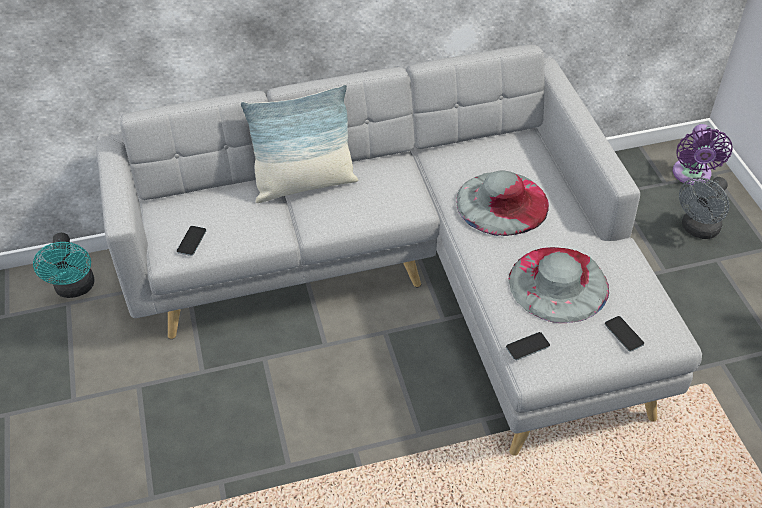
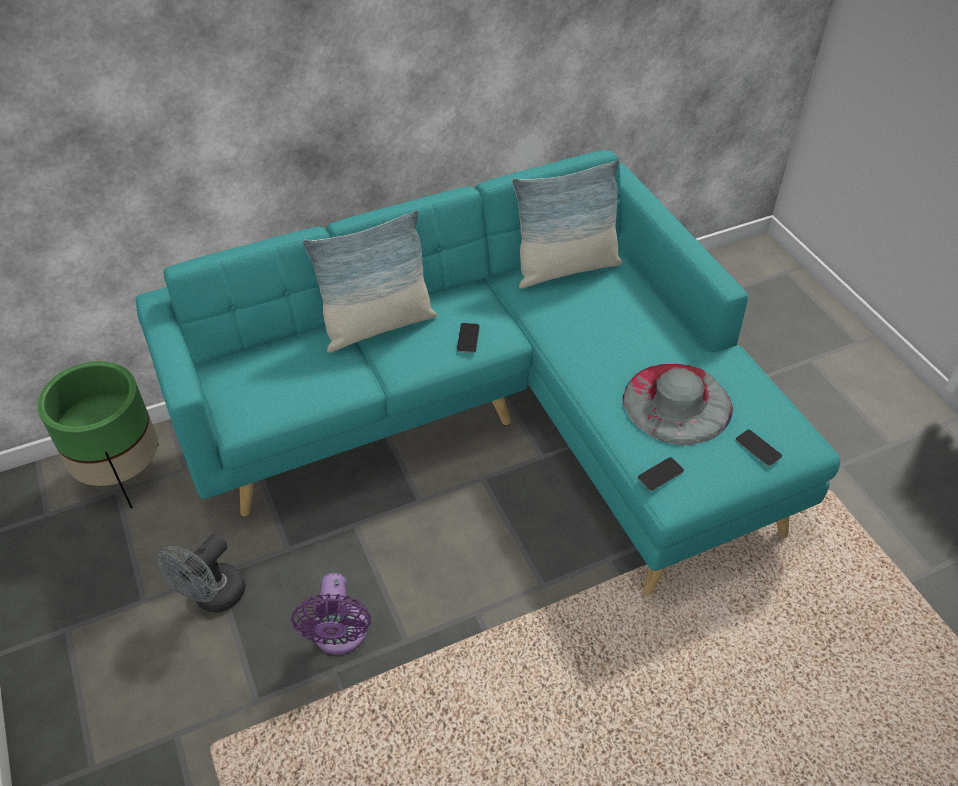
camera: 10 degrees left, 0 degrees up
(75, 289) = (123, 474): turquoise fan -> green planter
(191, 241) = (263, 403): phone -> phone (468, 338)
(417, 287) = (507, 425): grey sofa -> turquoise sofa
(485, 149) = (566, 268): none -> pillow
(502, 203) = (597, 323): grey hat -> none
(692, 175) = (765, 276): purple fan -> purple fan (339, 635)
(697, 230) = (784, 331): grey fan -> grey fan (213, 597)

